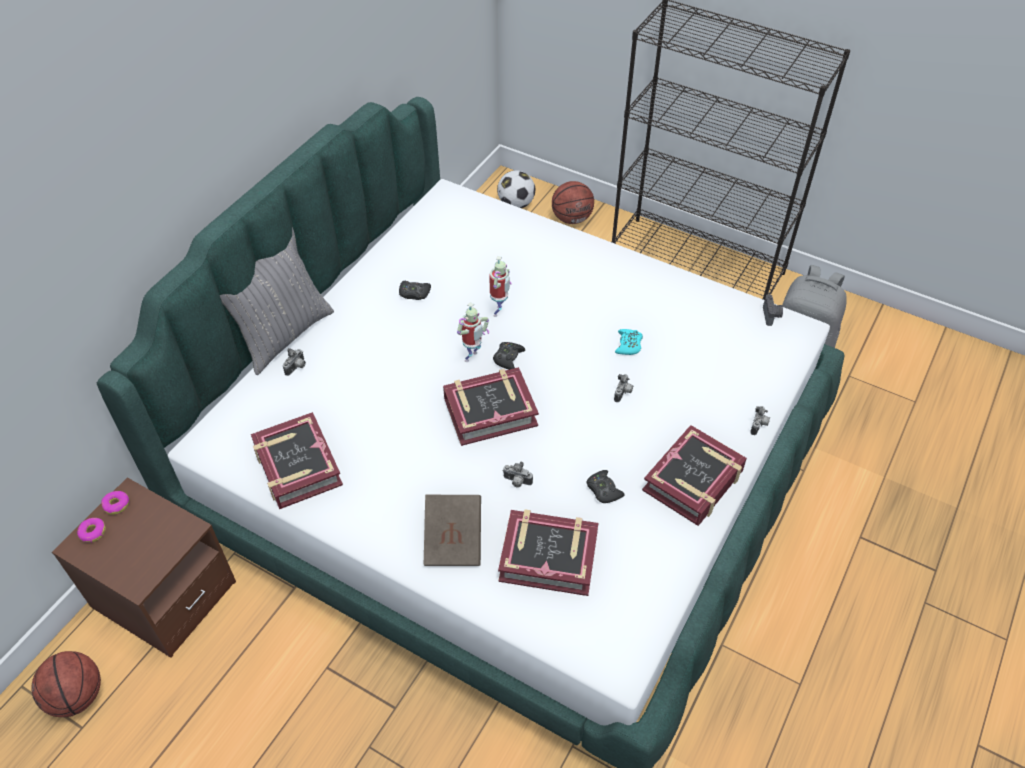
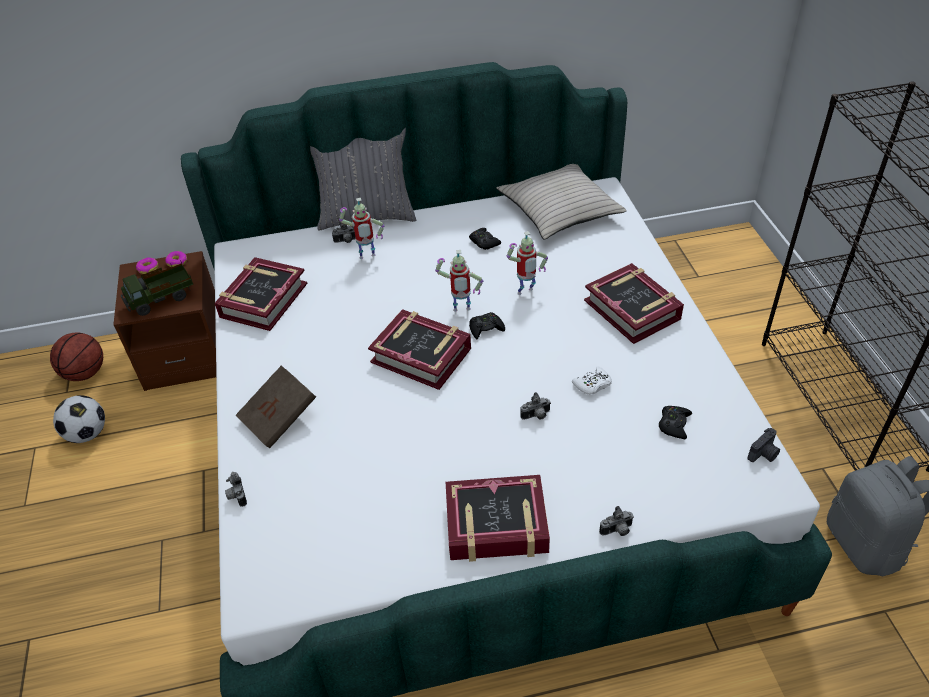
camera: 50 degrees right, 5 degrees down
(155, 547) = (162, 299): none -> toy truck
(336, 369) = (367, 258): none -> toy robot
(437, 231) = (559, 210): none -> beige pillow
(516, 204) = (724, 258): football -> football (87, 434)
(517, 482) = (370, 415): camera -> camera (237, 495)
(548, 557) = (318, 483): book -> book (632, 309)
(572, 218) = (761, 296): basketball -> none
(603, 490) = (420, 472): black game controller -> black game controller (674, 424)
(628, 345) = (592, 384): turquoise game controller -> white game controller

